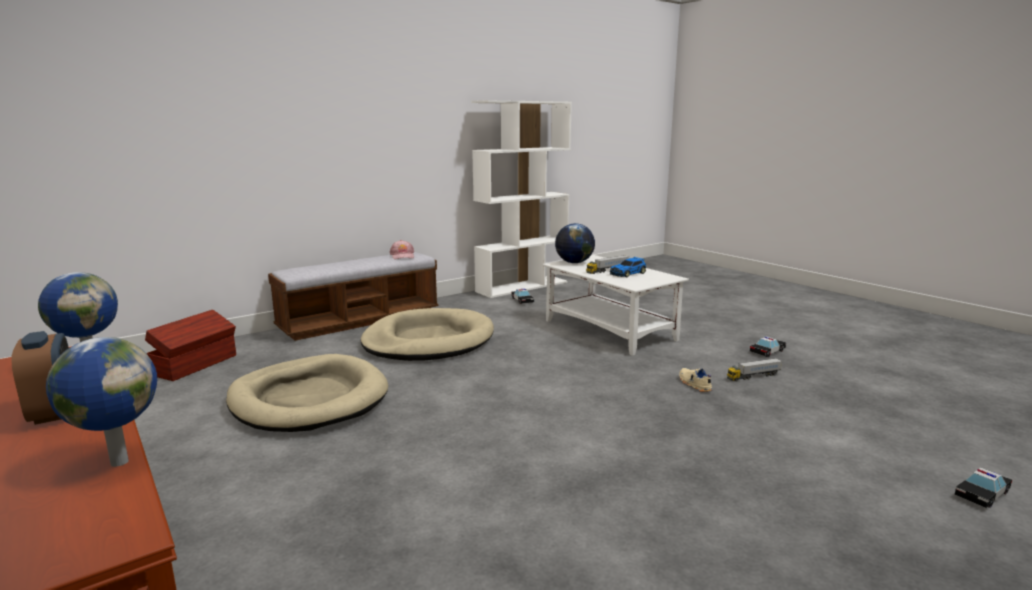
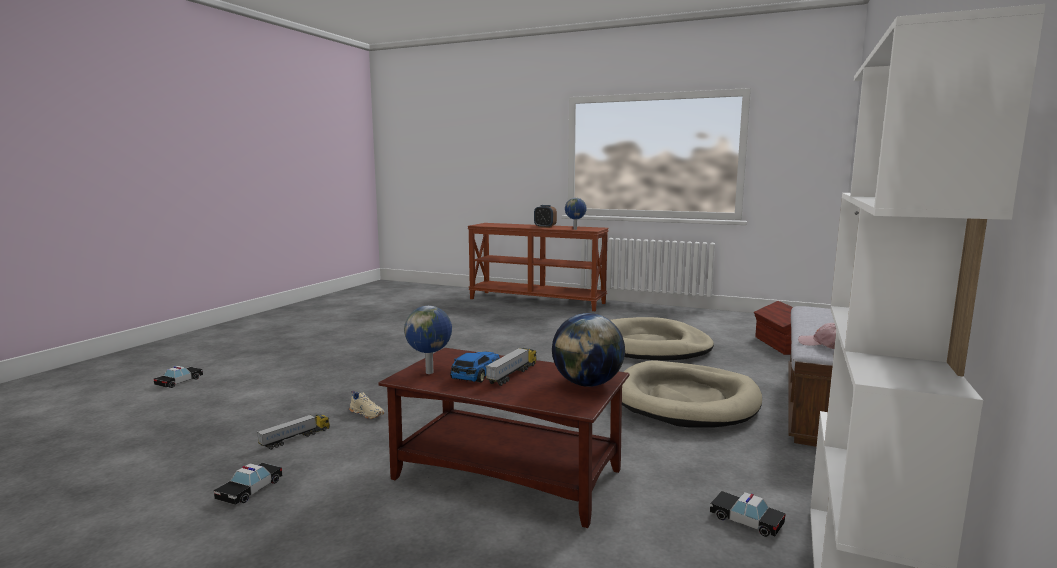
camera: 150 degrees right, 5 degrees down
(118, 462) = (504, 226): globe -> globe (430, 372)
(610, 330) = (505, 474): white coffee table -> brown coffee table

